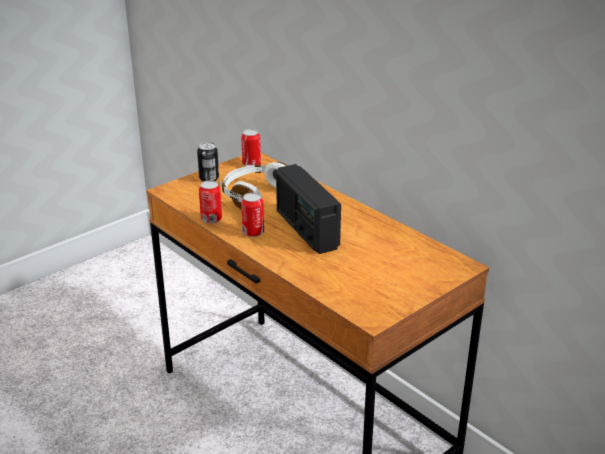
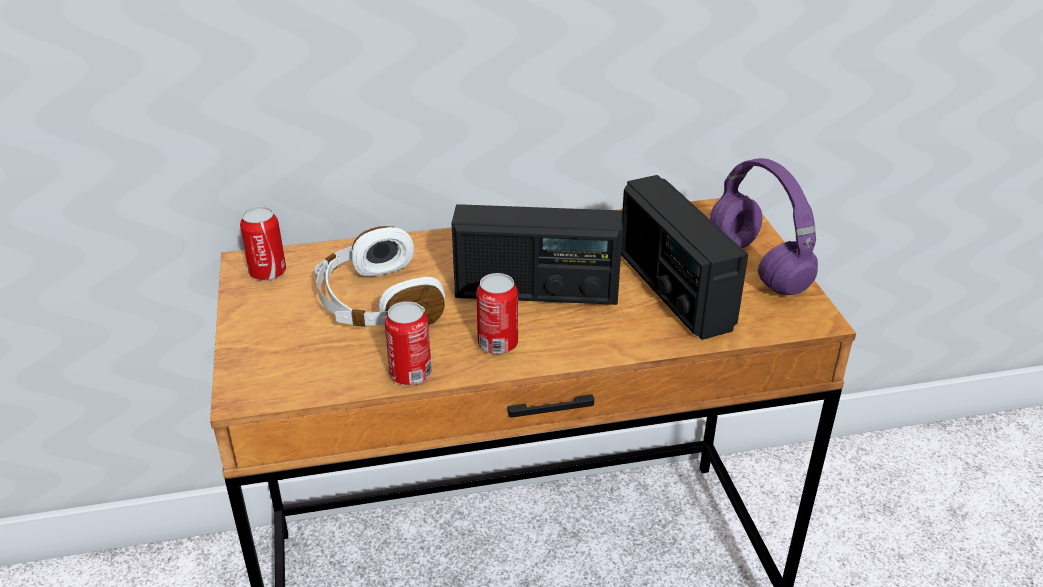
camera: 60 degrees left, 5 degrees up
(209, 178) = (261, 332): can -> none
(350, 267) = (673, 290): none -> radio
(407, 287) = (755, 265): none -> purple headphones

